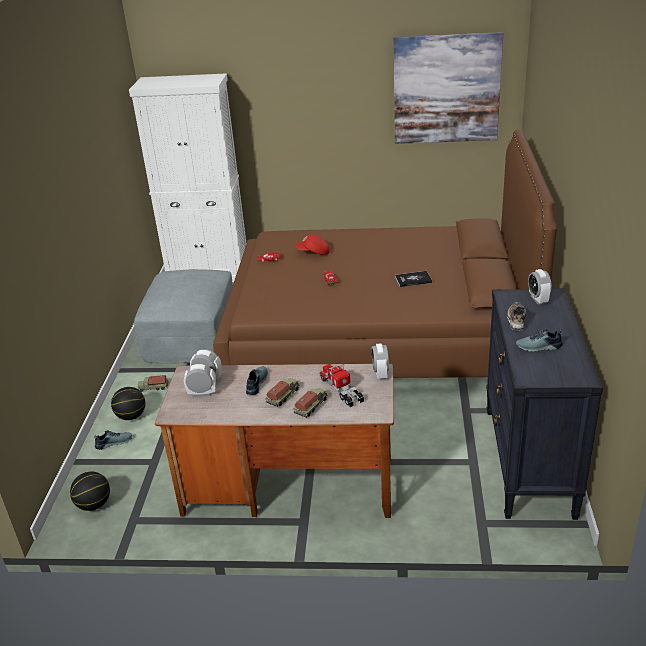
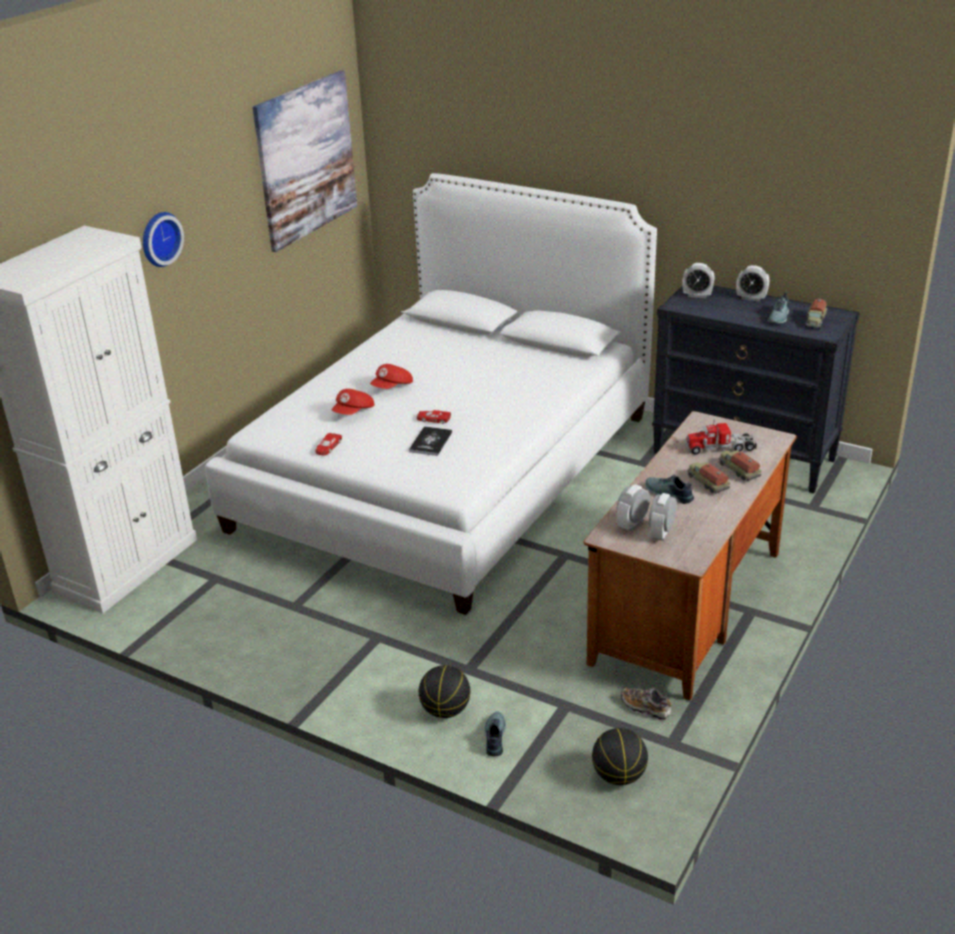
camera: 65 degrees left, 0 degrees up
(153, 387) = (393, 677): toy truck -> toy truck (815, 321)
(191, 334) = (290, 616): grey ottoman -> none
(289, 100) = (159, 238): none -> wall clock
(358, 254) = (392, 387): none -> red cap
(380, 331) = (446, 470): brown bed -> white bed
(380, 373) = (707, 421): alarm clock -> alarm clock (751, 298)
(413, 280) = (493, 373): book -> book (430, 442)
(516, 320) = (726, 314): shoe -> shoe (645, 708)

